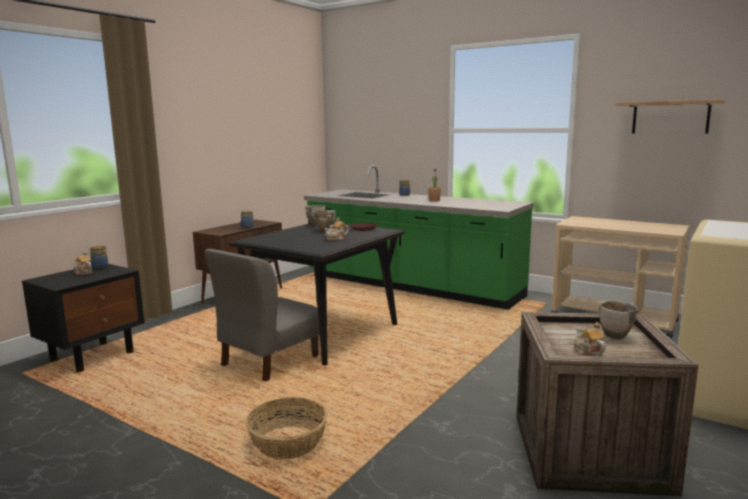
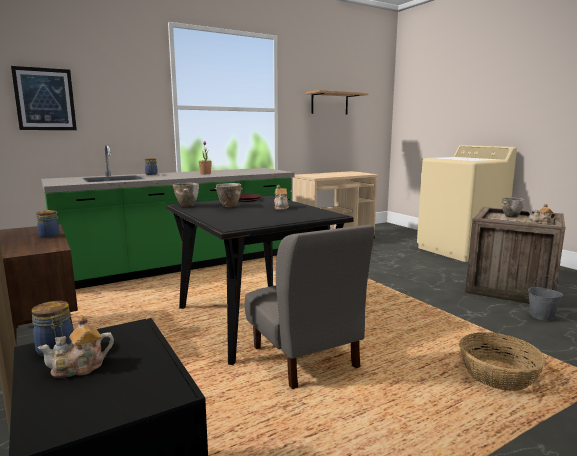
camera: 65 degrees left, 0 degrees up
(357, 127) = (45, 99): none -> picture
(488, 476) = (542, 316): none -> grey bucket

